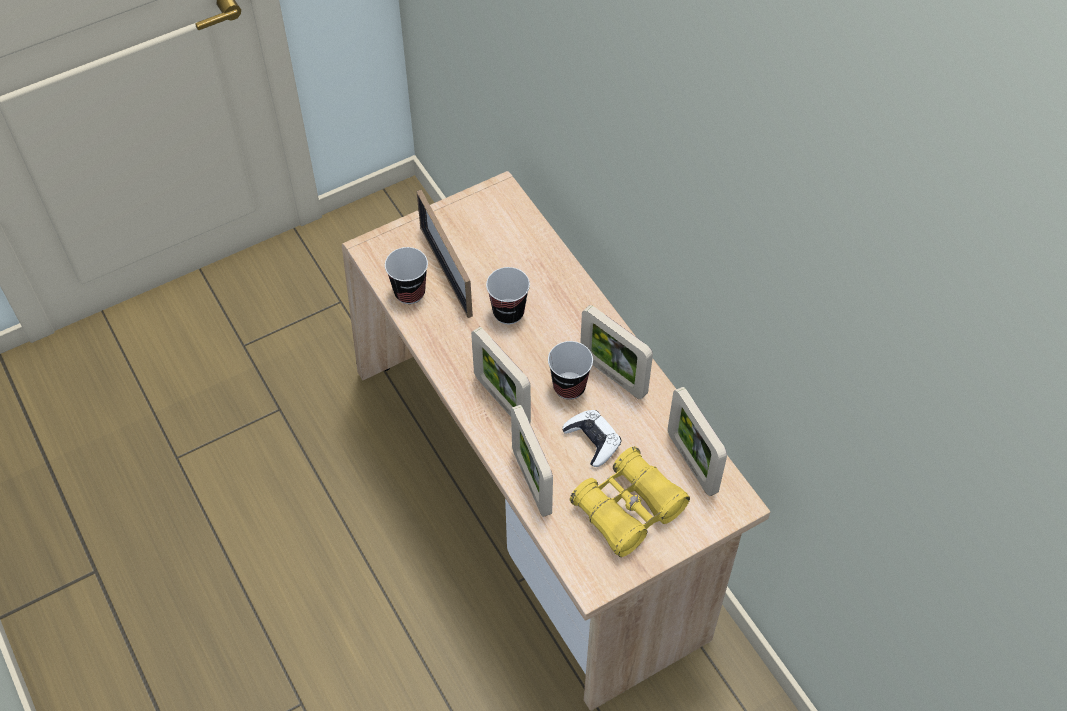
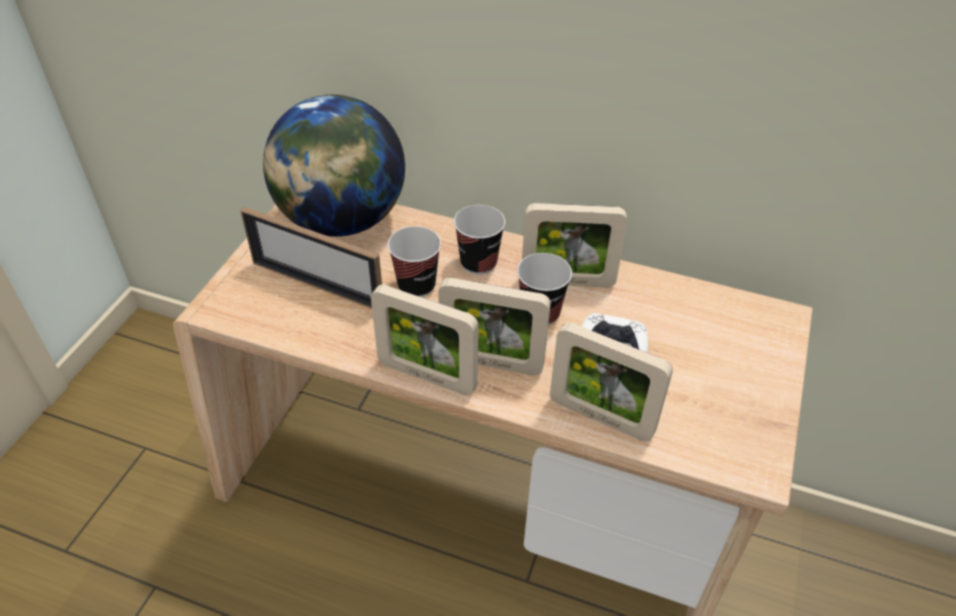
camera: 40 degrees left, 10 degrees down
(409, 292) = (297, 323): cup -> cup (478, 263)
(506, 227) = (341, 220): none -> globe
(628, 510) = (710, 382): yellow binoculars -> none
(692, 463) = (712, 309): picture frame -> picture frame (427, 376)

